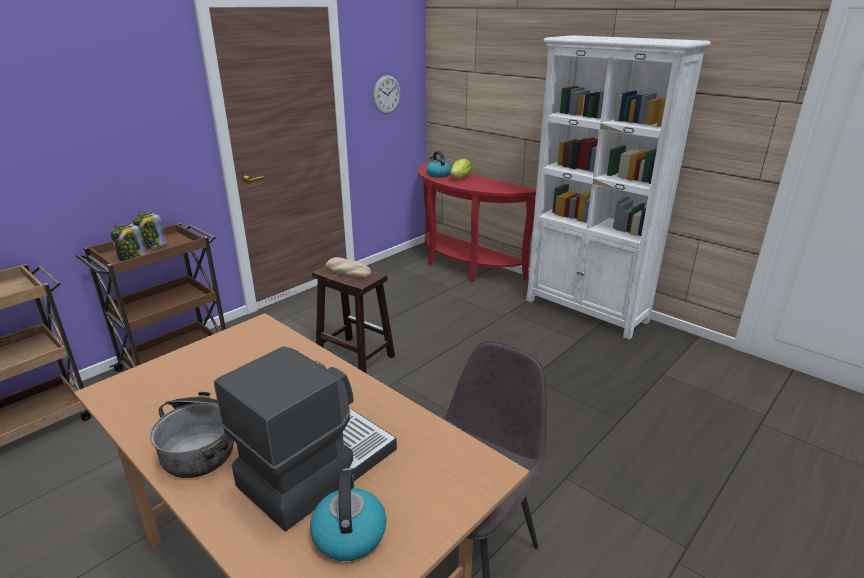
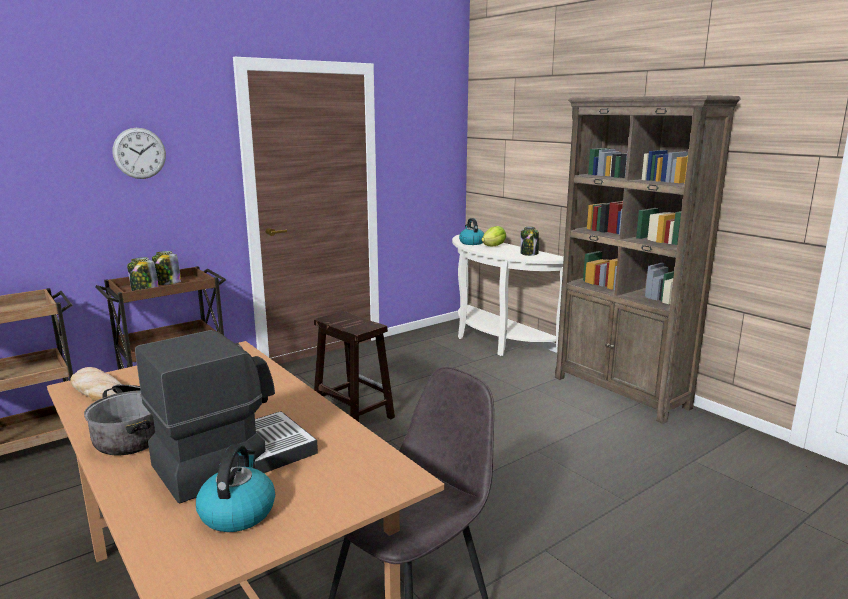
camera: 10 degrees right, 10 degrees down
(347, 271) = (349, 320): bread -> bread (96, 389)
(387, 94) = (422, 161): wall clock -> wall clock (139, 153)
(463, 266) = (495, 341): red console table -> white console table
(497, 185) = (529, 253): none -> jar
(586, 311) = (620, 392): white bookcase -> brown bookcase

